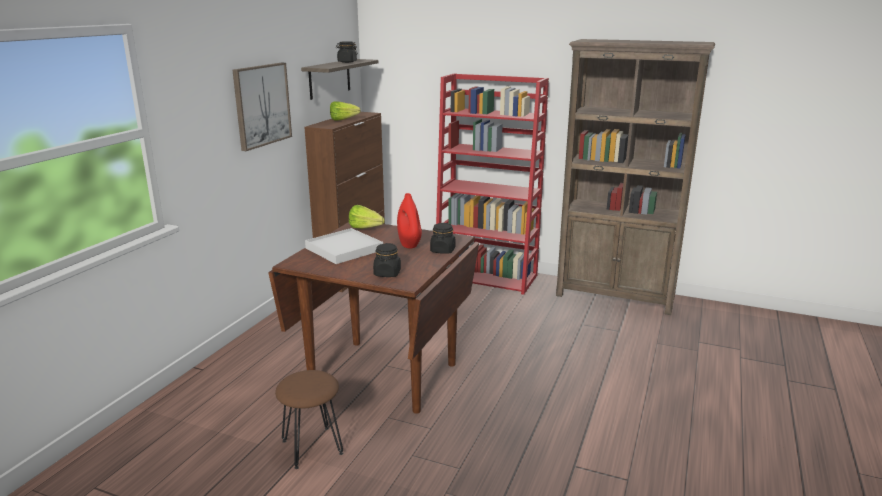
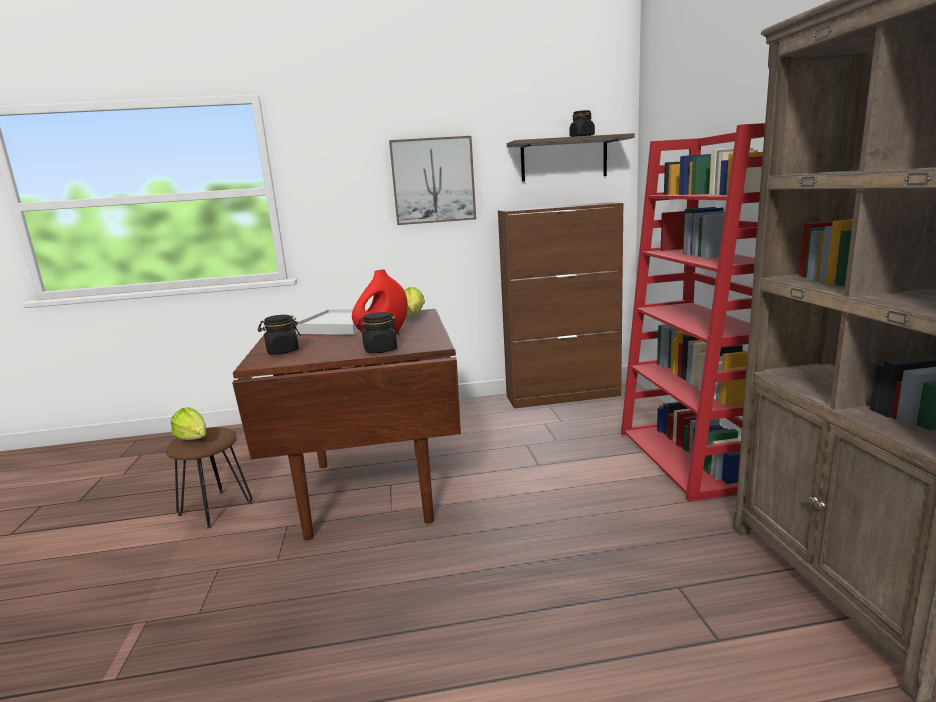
camera: 60 degrees right, 5 degrees down
(345, 120) = (556, 206): lettuce -> lettuce (194, 441)

